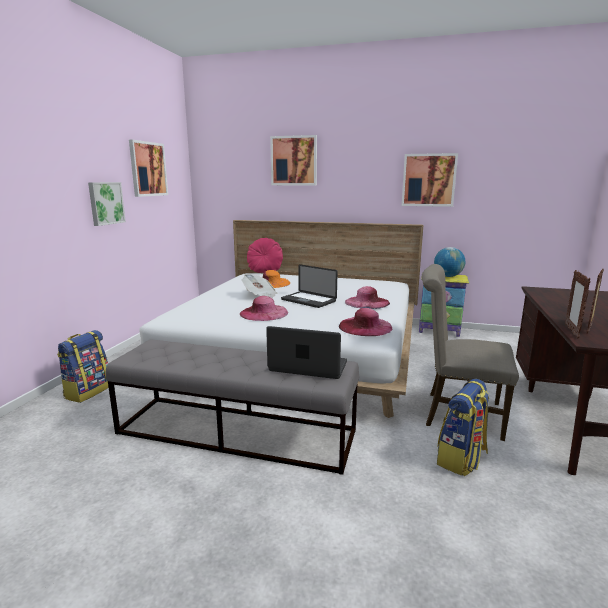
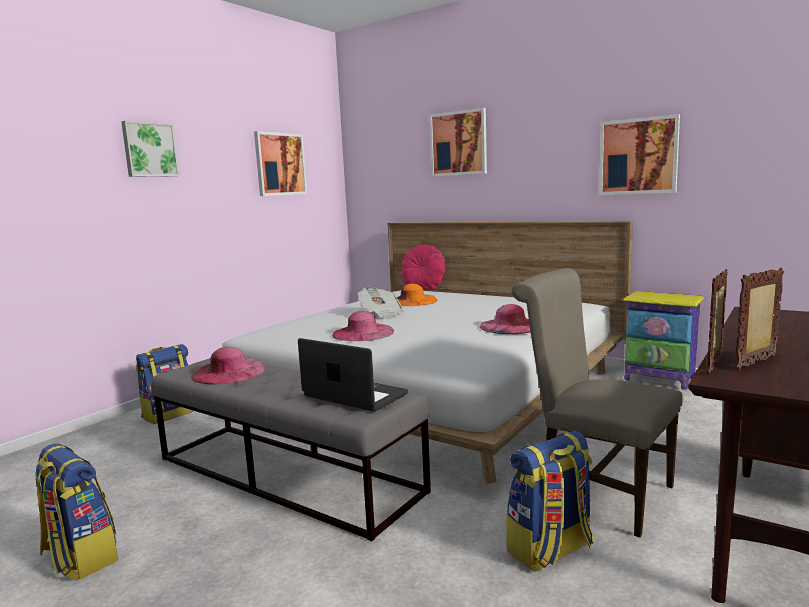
camera: 20 degrees right, 5 degrees down
(105, 203) = (219, 203): picture -> picture (149, 150)
(107, 536) = (80, 557): none -> backpack
(308, 300) = (434, 321): laptop -> none
(365, 326) = (472, 354): pink hat -> pink hat (229, 372)
(448, 276) = (667, 297): globe -> none

